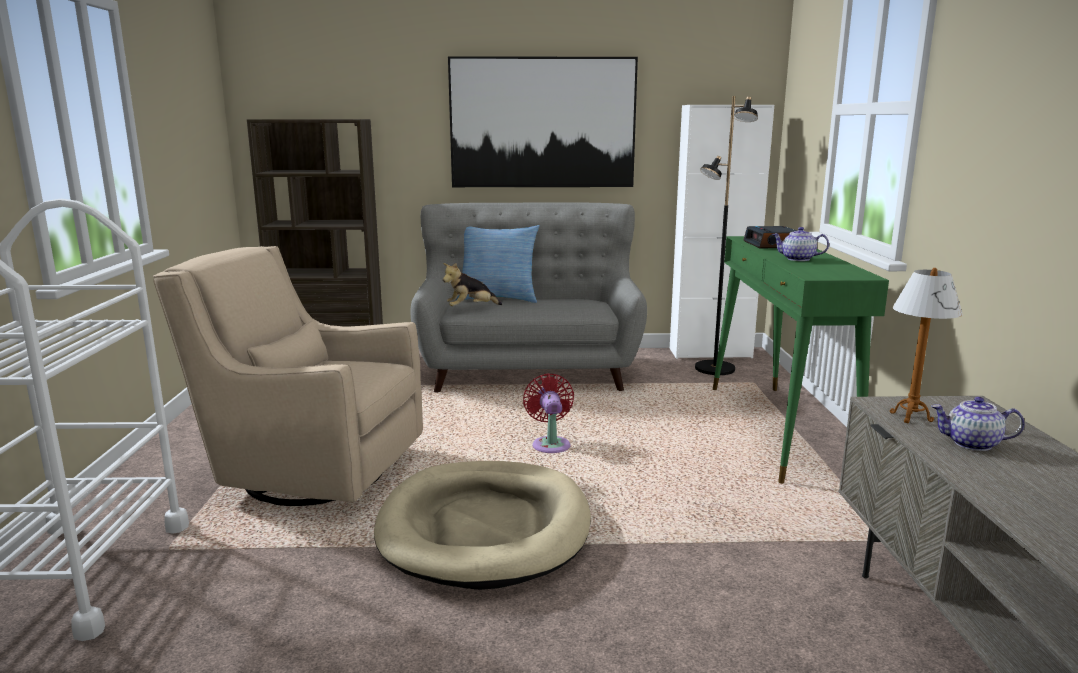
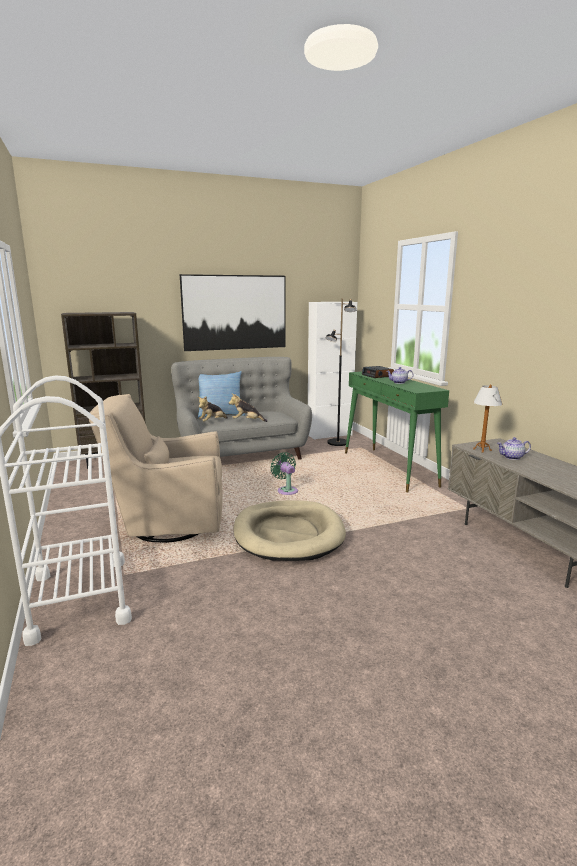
camera: 20 degrees left, 0 degrees up
(527, 313) = (247, 421): none -> plush toy
(550, 444) = (286, 490): red fan -> green fan

